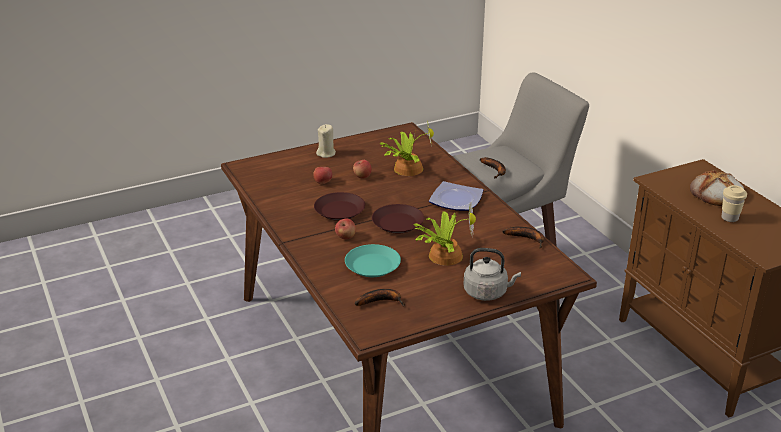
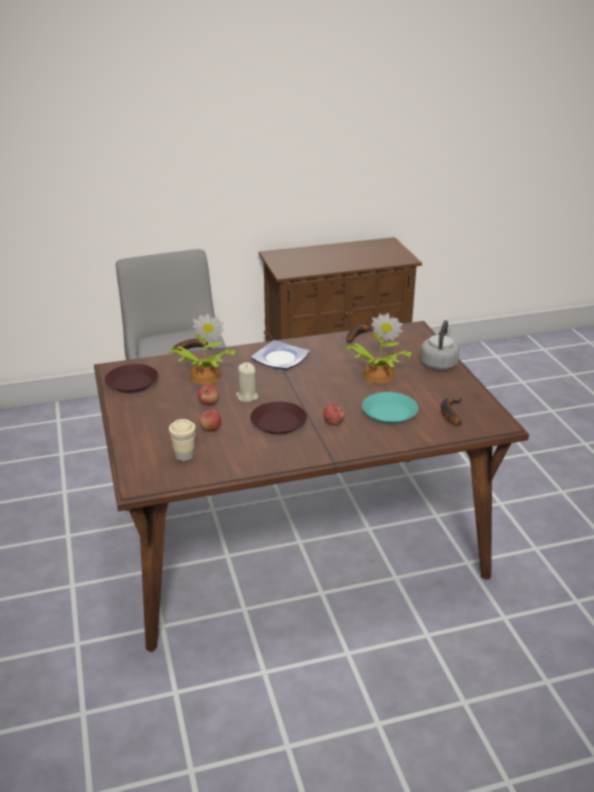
camera: 80 degrees left, 0 degrees up
(326, 153) = (141, 422): beige candle -> beige candle (247, 396)
(398, 223) = (314, 392): brown plate -> brown plate (131, 383)
(716, 194) = (316, 257): bread -> none
(729, 218) = (352, 259): beige cup -> beige cup (184, 456)

